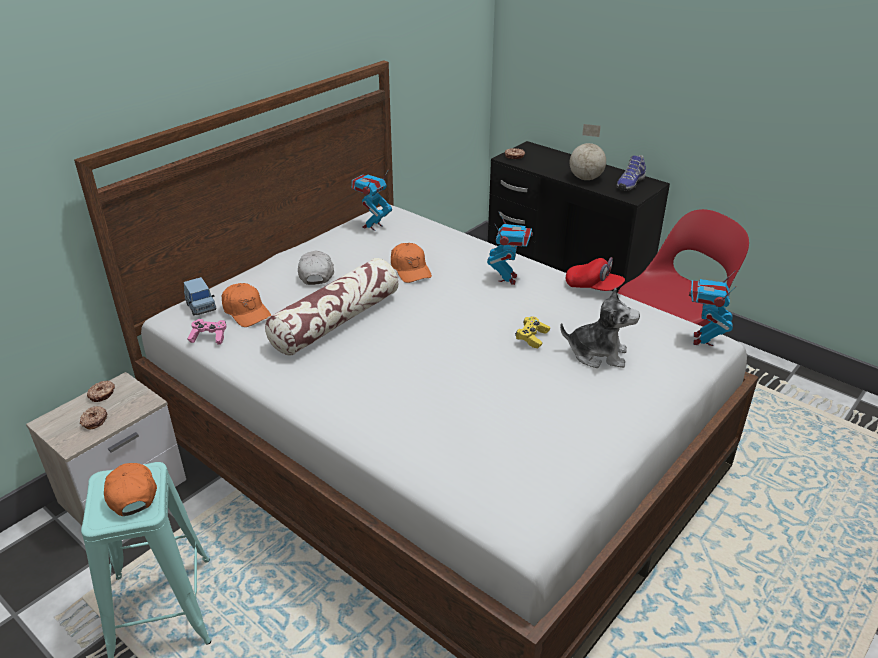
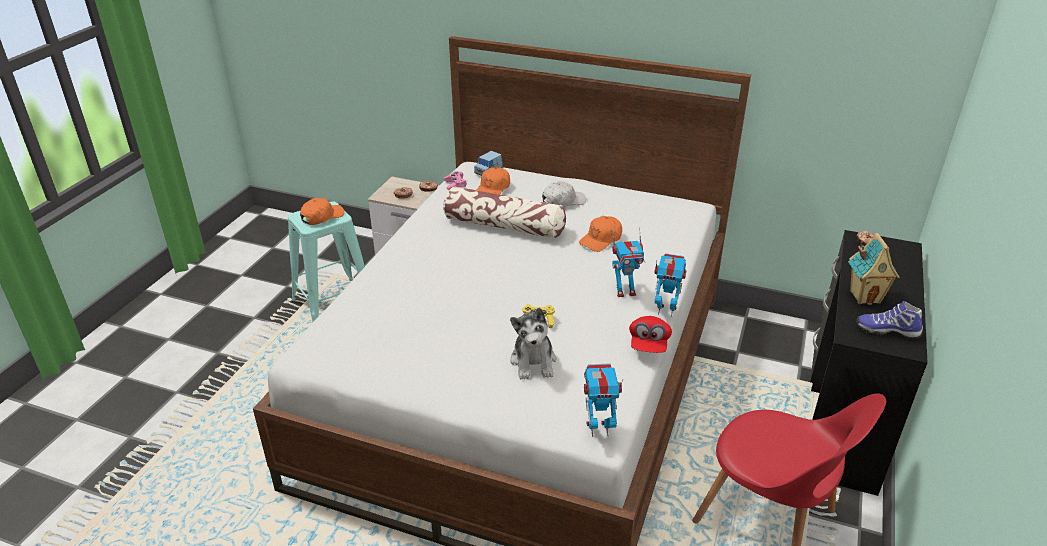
camera: 70 degrees right, 0 degrees up
(372, 226) = (659, 206): toy robot -> toy robot (665, 310)
(585, 178) = (865, 296): globe -> toy house

